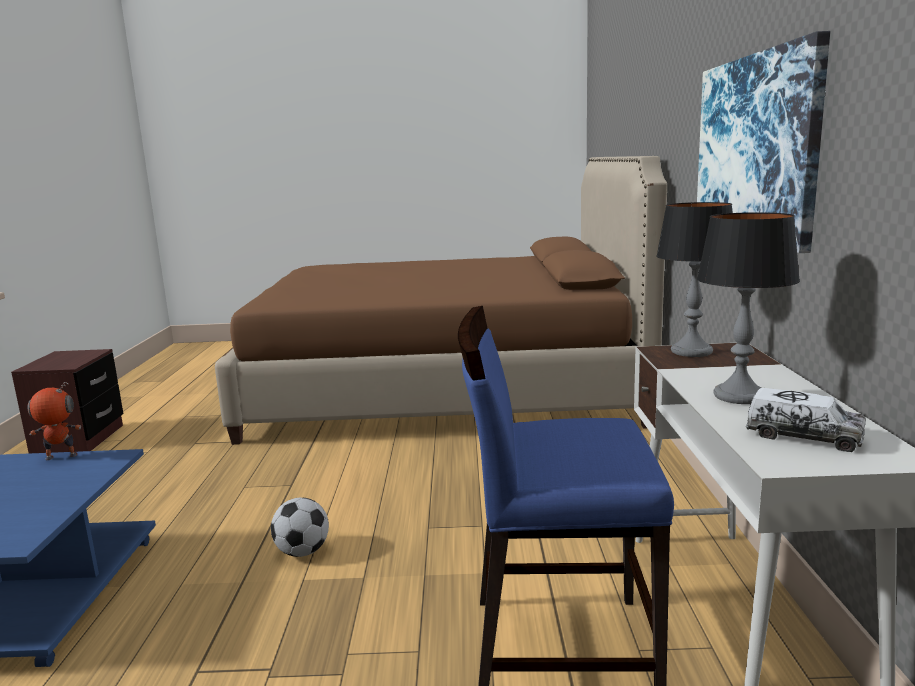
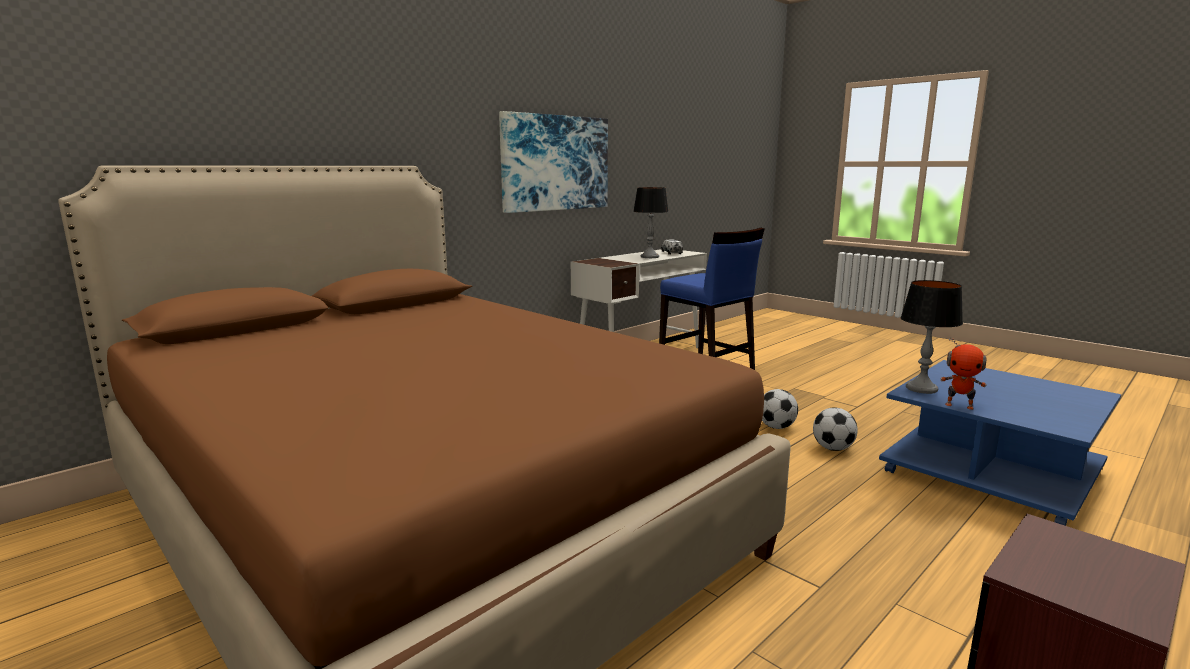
camera: 135 degrees left, 0 degrees up
(216, 549) = (832, 449): none -> football
(691, 351) = (603, 263): table lamp -> table lamp (921, 388)

